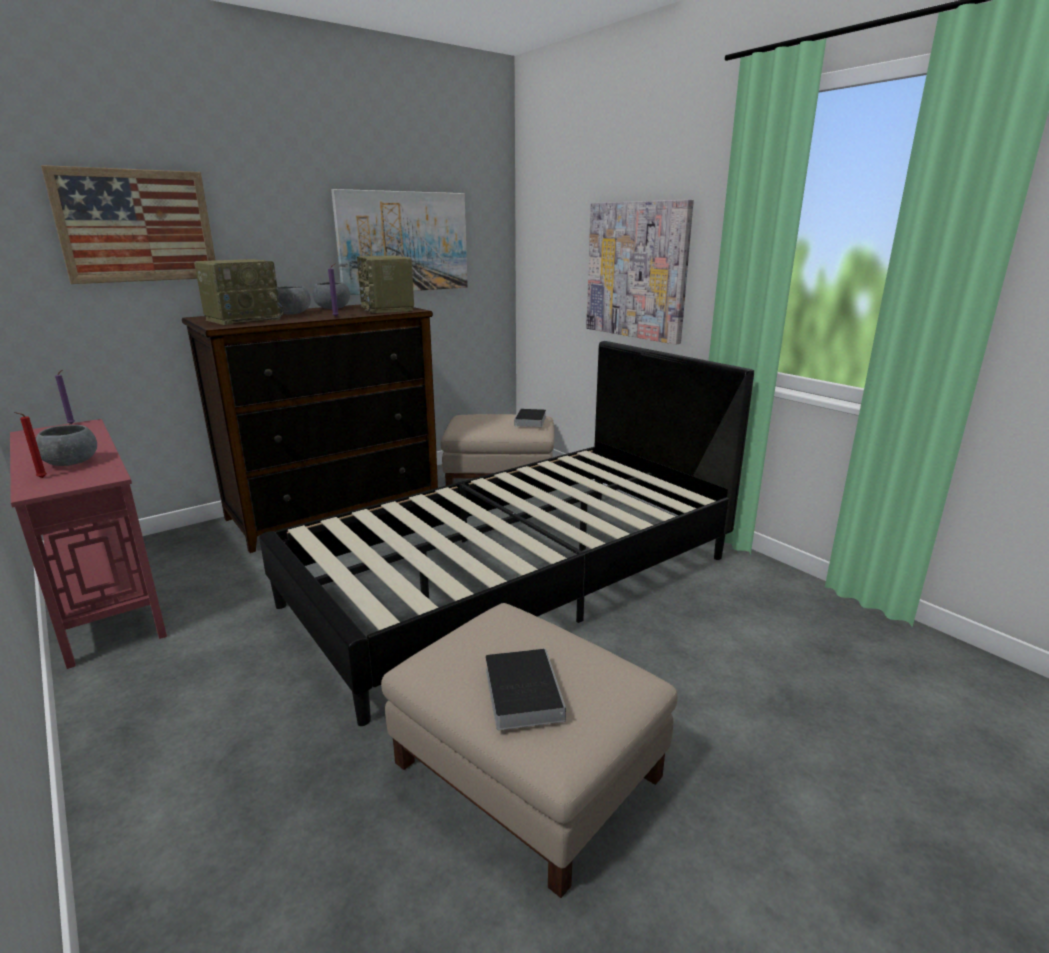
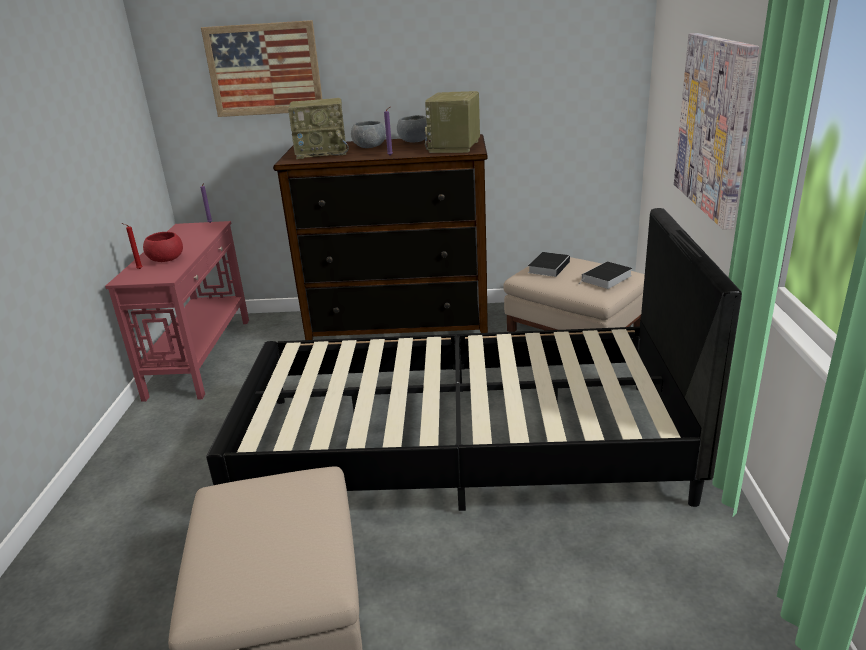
camera: 40 degrees right, 5 degrees up
(71, 463) = (166, 260): grey bowl -> red bowl
(403, 242) = (504, 72): picture -> none
(521, 691) = (235, 546): book -> book (549, 267)

